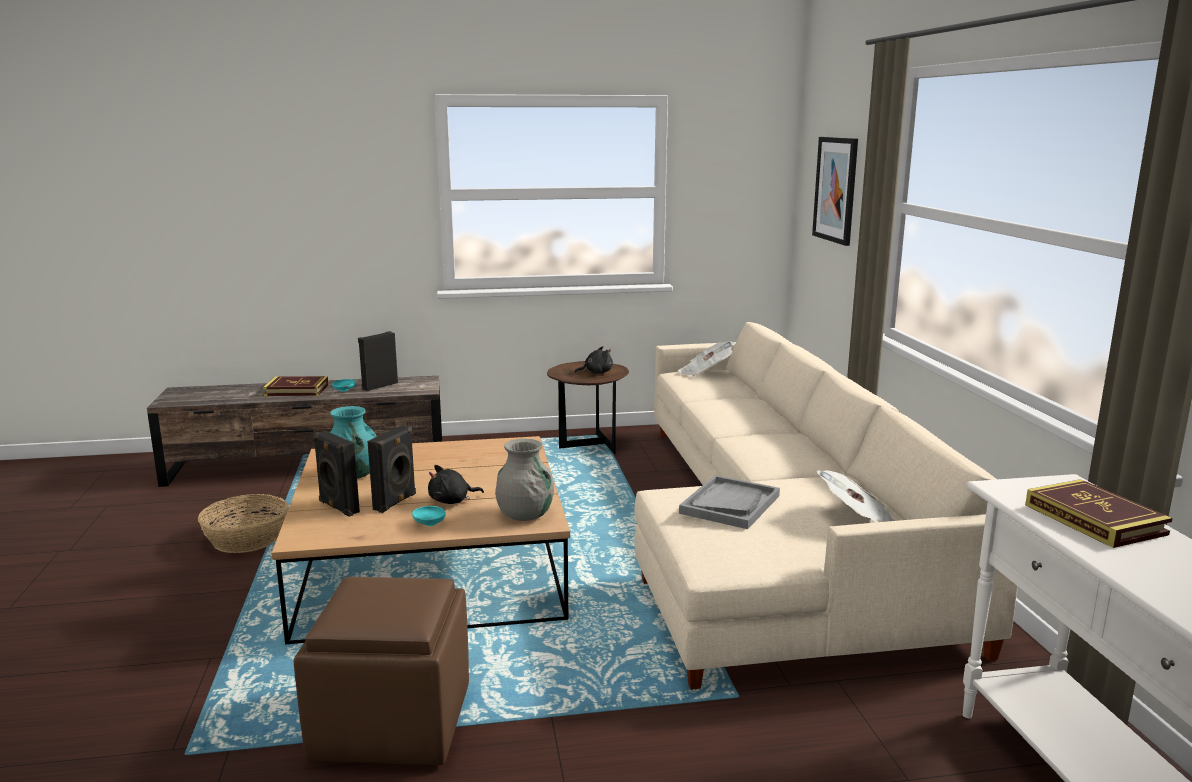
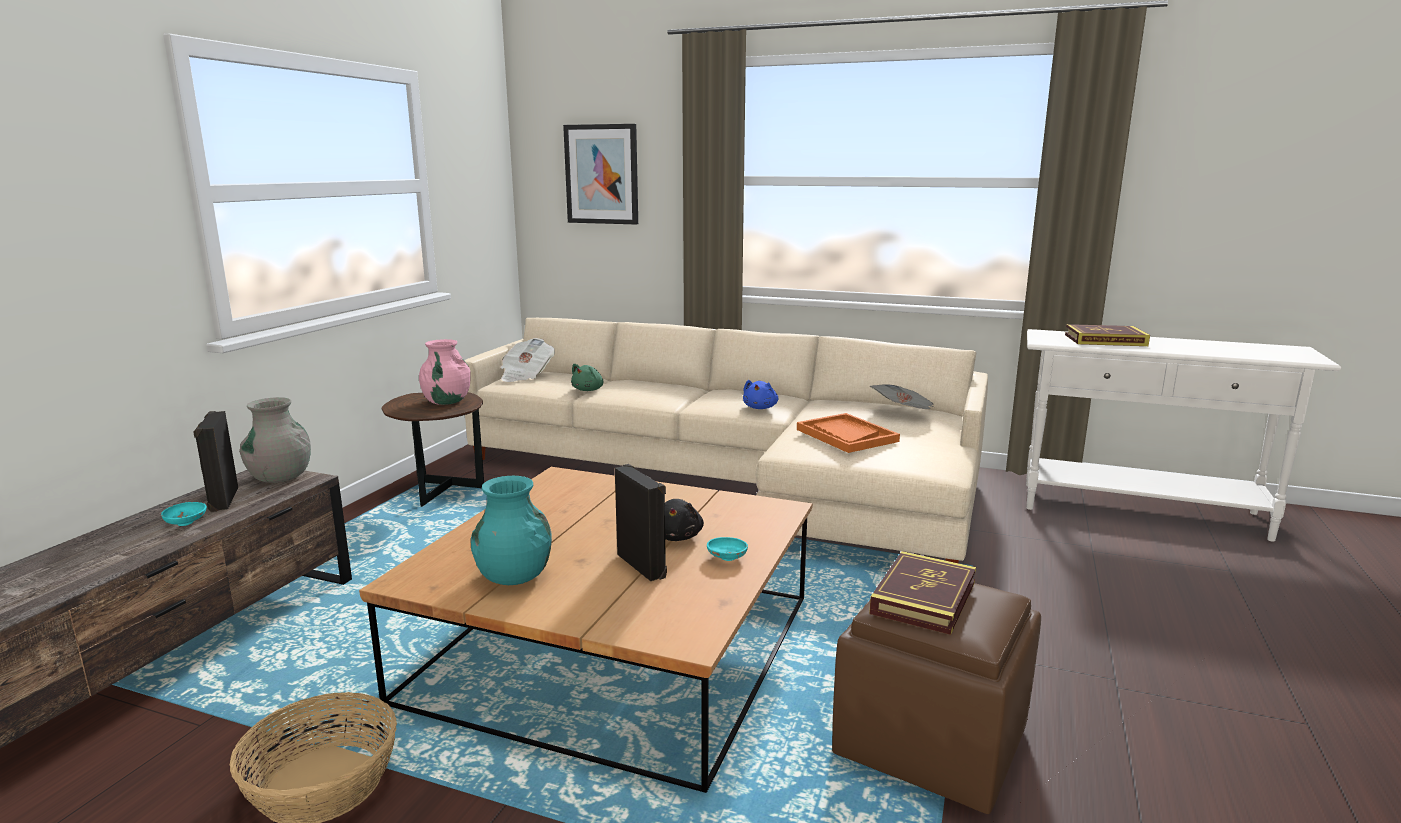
camera: 60 degrees left, 0 degrees up
(296, 390) = (96, 554): book -> book (923, 598)
(338, 507) = (614, 601): black speaker -> none
(525, 515) = (755, 512): grey vase -> grey vase (280, 477)
(596, 373) = (447, 402): black plush toy -> pink vase
(711, 398) = (589, 390): none -> green plush toy
(730, 504) = (846, 435): grey tray -> orange tray
(764, 459) = (760, 408): none -> blue plush toy

